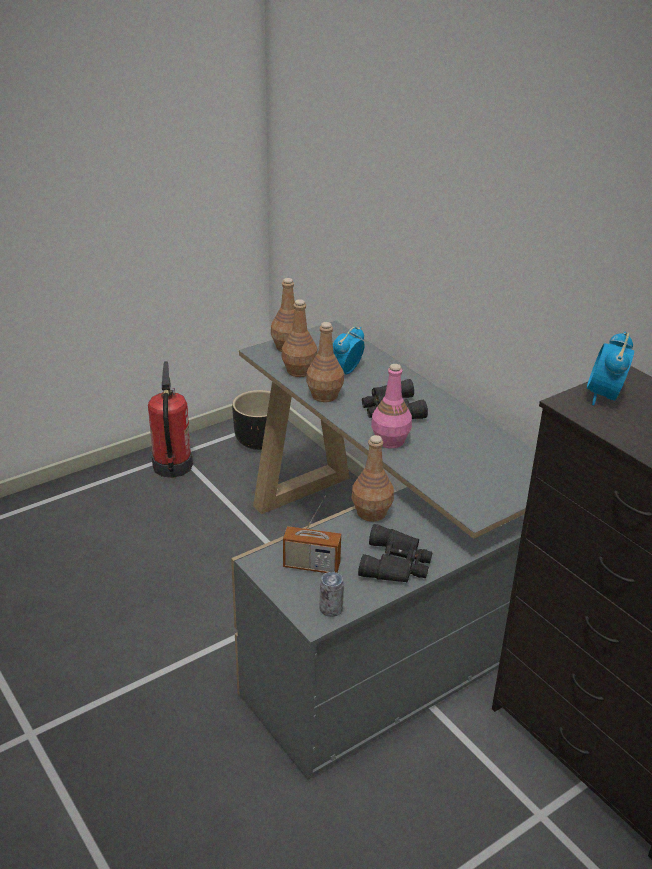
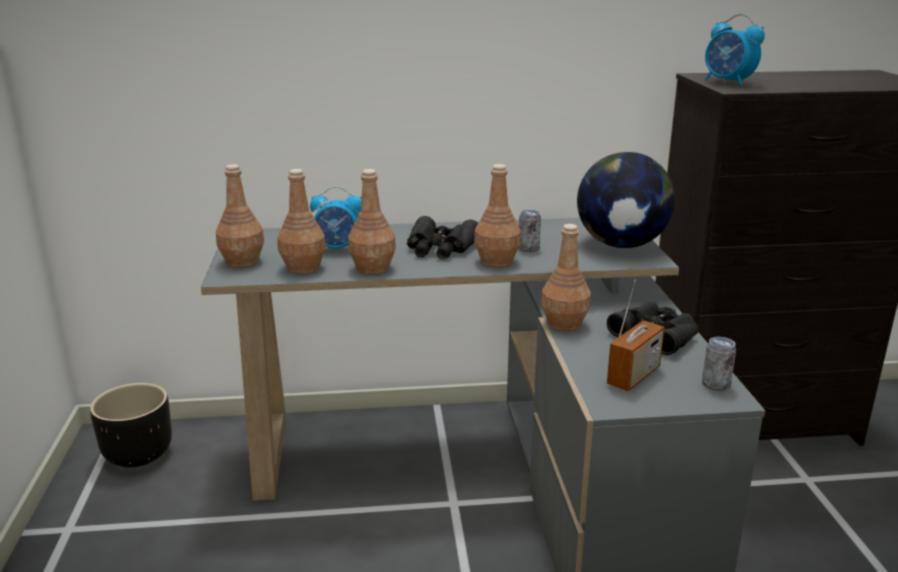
camera: 60 degrees left, 10 degrees down
(172, 466) = (87, 544): fire extinguisher -> none
(344, 371) = (338, 249): alarm clock -> alarm clock turned 60 degrees counterclockwise
(389, 441) = (497, 261): pink bottle -> brown bottle
(433, 448) = (528, 248): none -> can
(494, 491) = (621, 245): none -> globe

